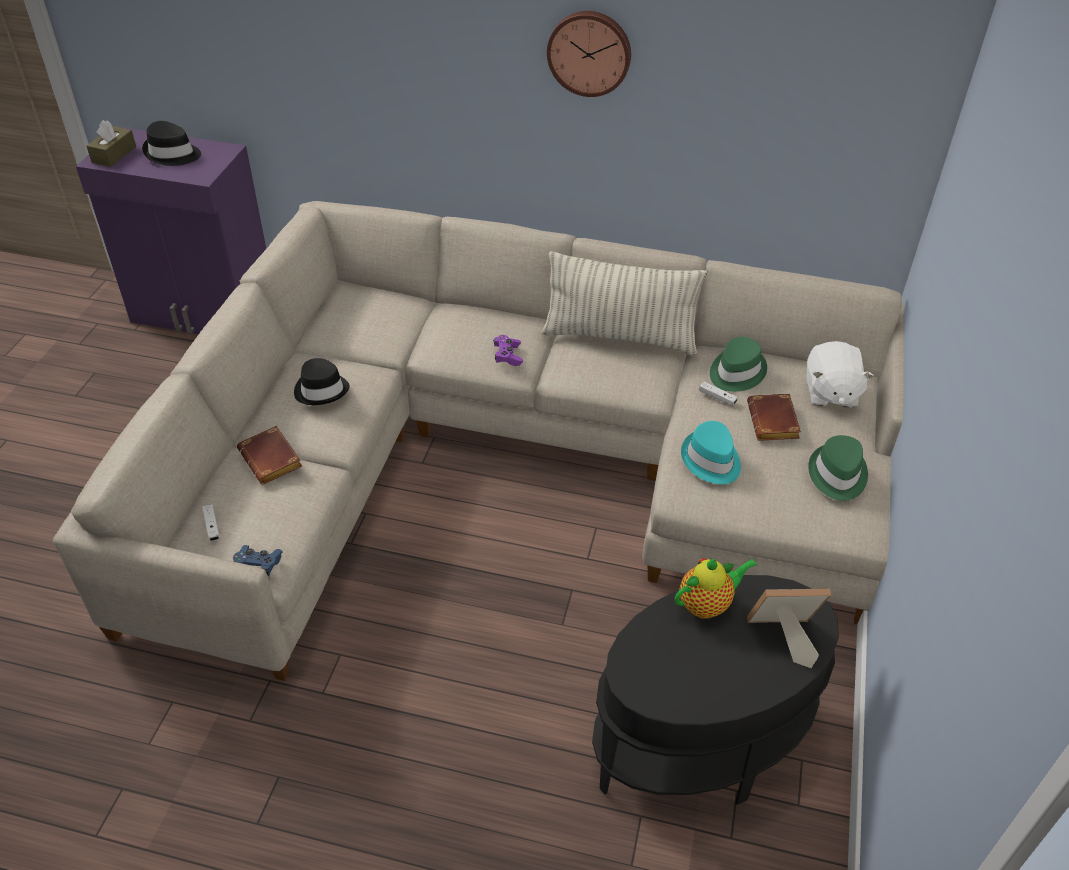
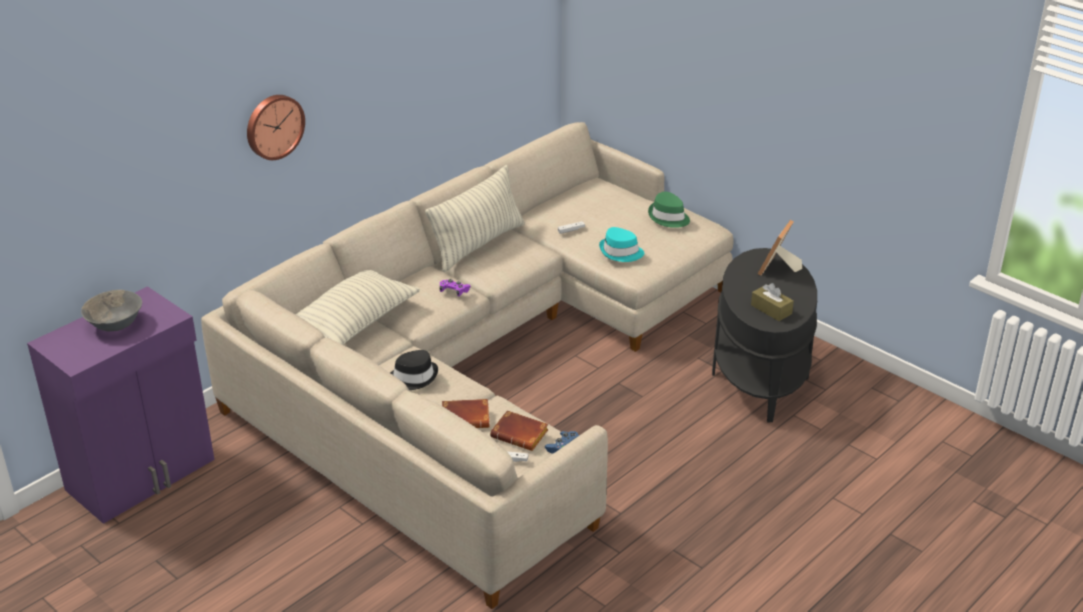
camera: 60 degrees left, 10 degrees down
(114, 154) = (77, 353): brown tissue box -> brown tissue box (771, 309)
(172, 154) = (116, 323): black hat -> grey bowl
(394, 311) = (352, 323): none -> pillow
(589, 52) = (381, 65): wall clock -> wall clock (273, 126)
(707, 604) = (740, 283): teapot -> none
(736, 372) = (556, 215): green hat -> none
(774, 423) = (611, 219): brown book -> brown book (521, 434)
(830, 393) = (602, 194): white plush toy -> none

